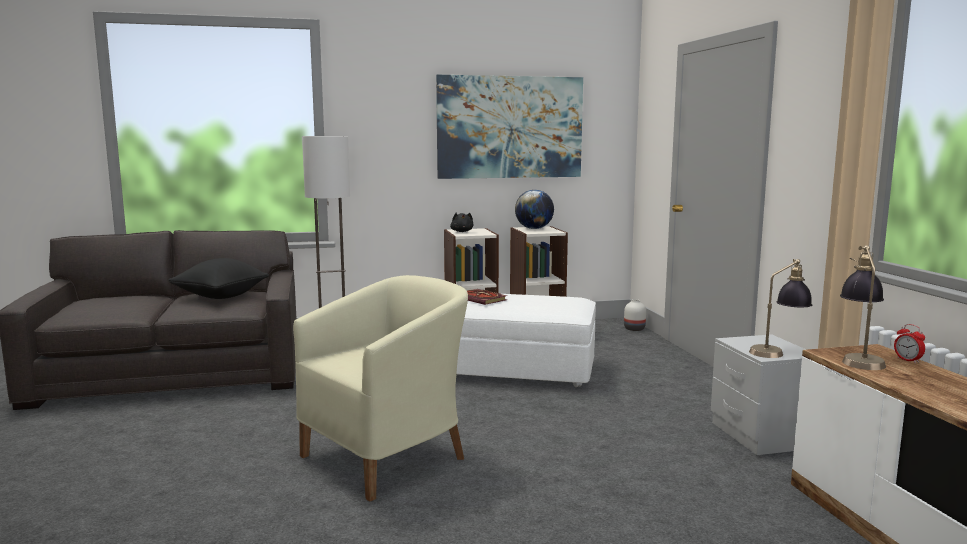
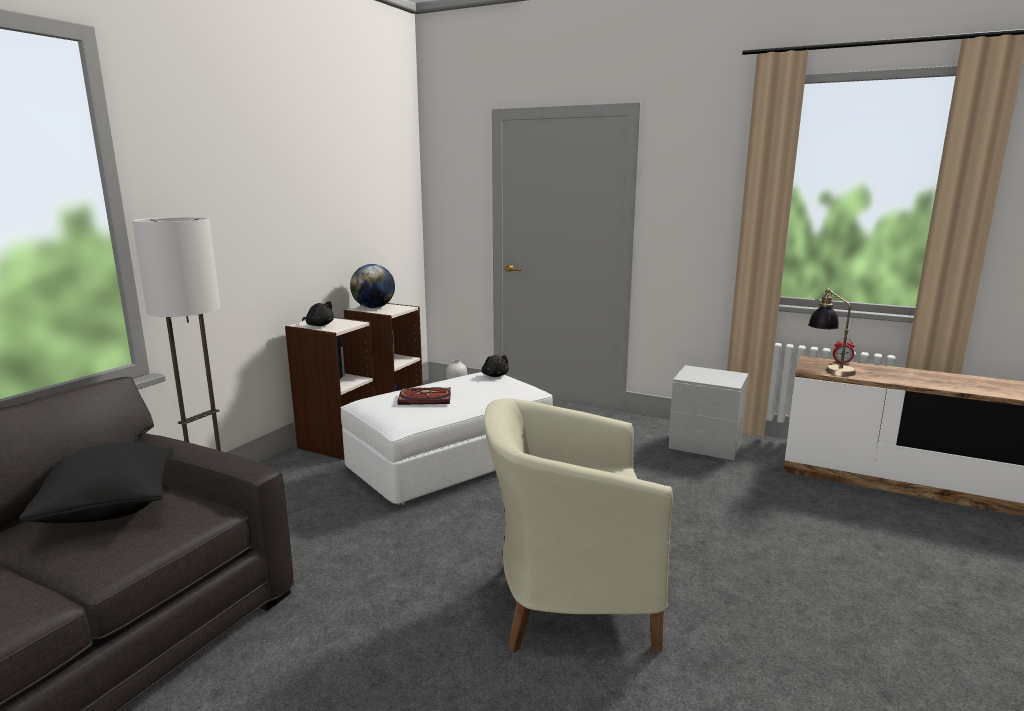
camera: 50 degrees left, 5 degrees up
(388, 457) = (569, 603): beige armchair -> beige armchair turned 90 degrees counterclockwise
(510, 127) = (329, 193): picture -> none
(572, 300) = (495, 375): none -> black plush toy
(778, 352) = (726, 377): table lamp -> none

